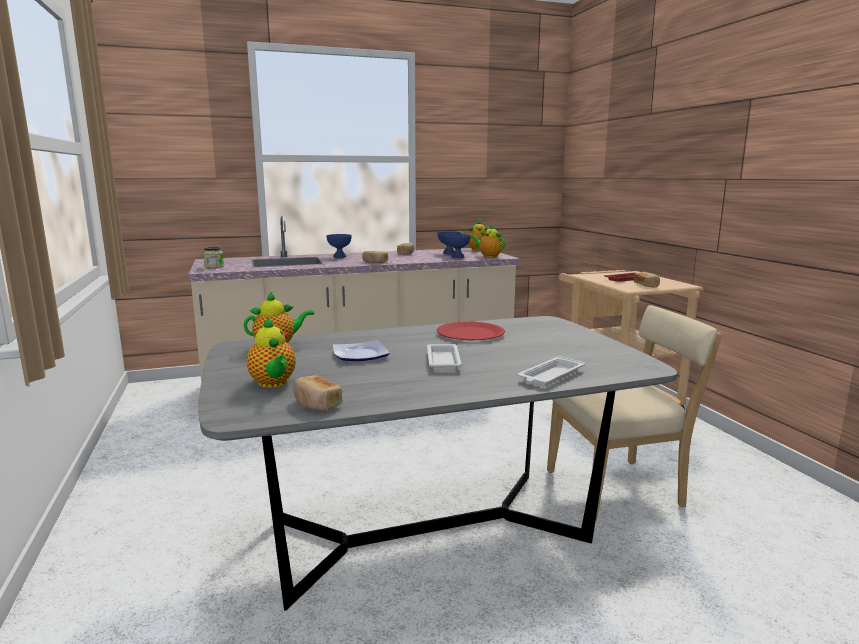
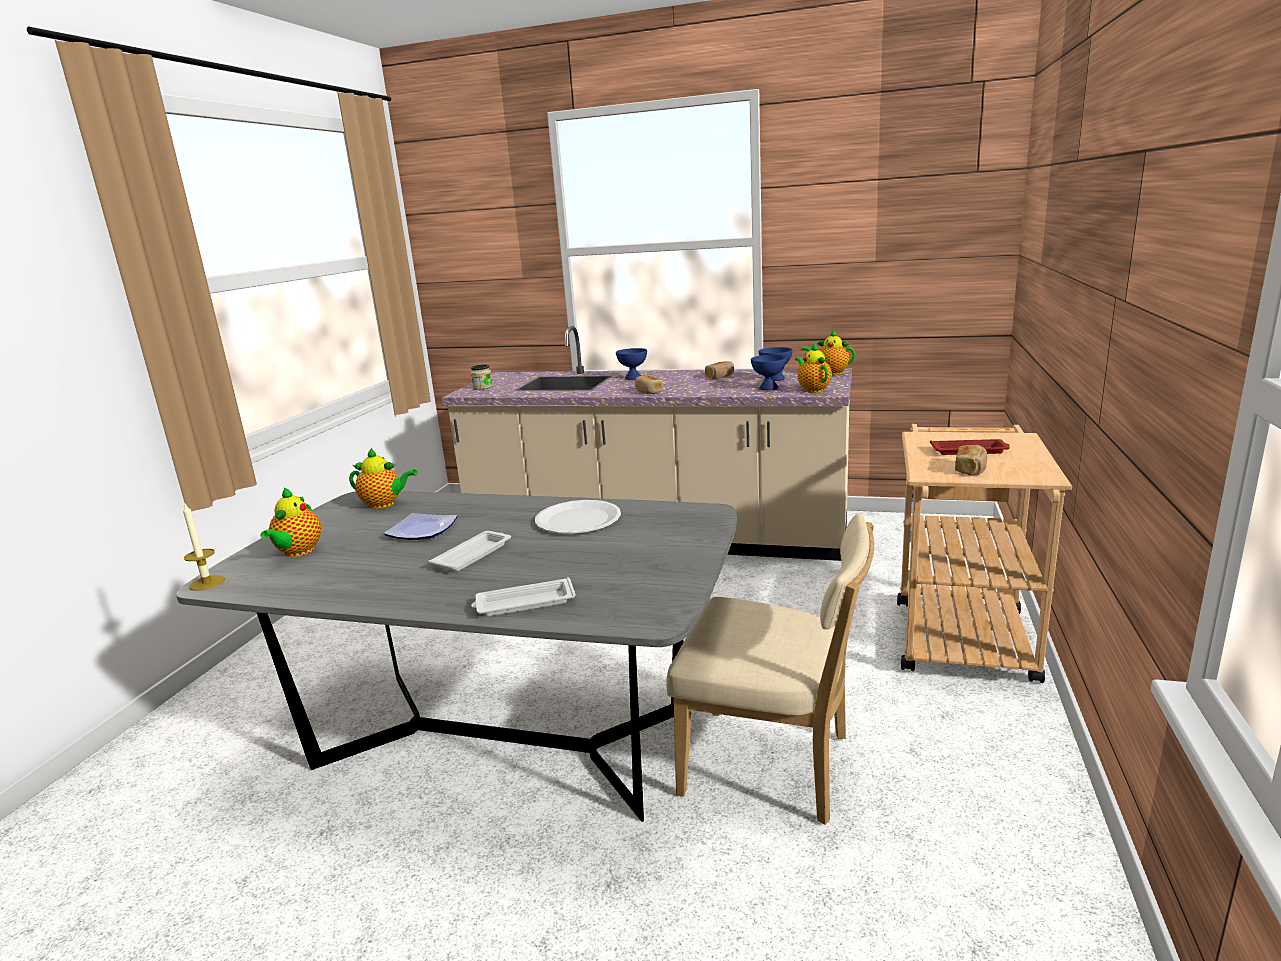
camera: 35 degrees right, 5 degrees up
(228, 417) = (207, 583): none -> candle
(316, 404) = (280, 585): bread -> none
(470, 333) = (578, 519): red plate -> white plate

